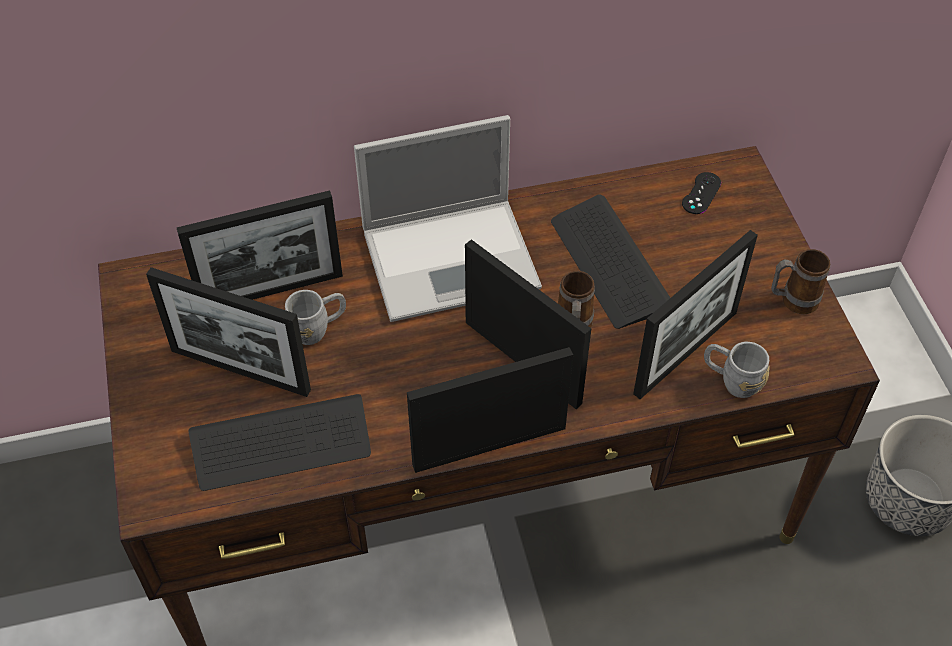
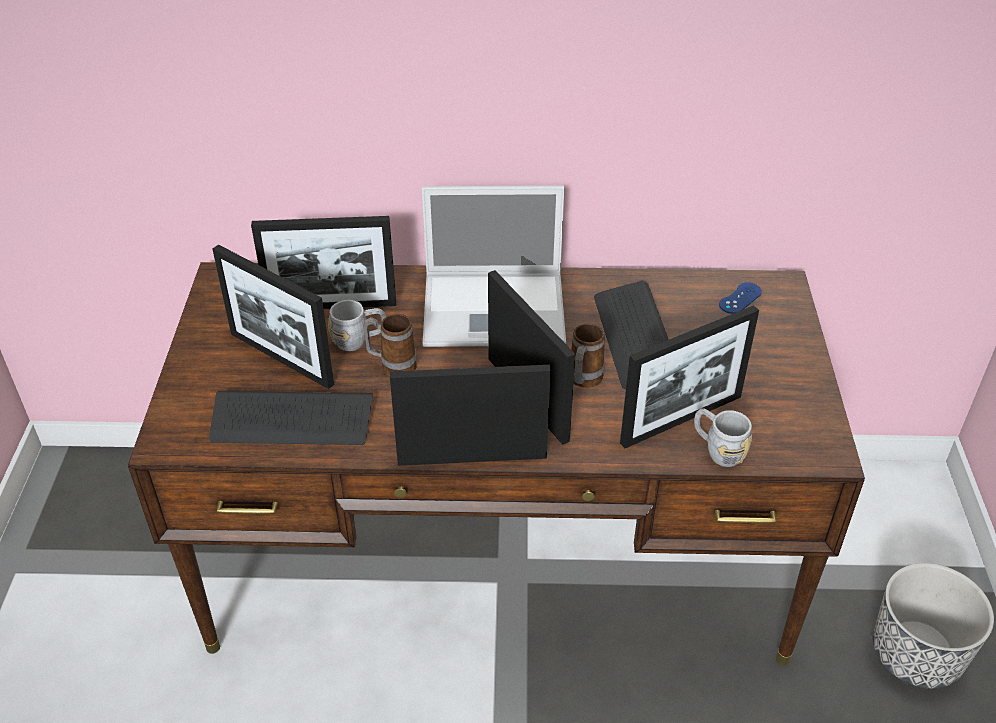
camera: 15 degrees right, 10 degrees down
(701, 193) = (740, 298): black game controller -> blue game controller
(792, 301) = (798, 397): mug -> mug (392, 365)

